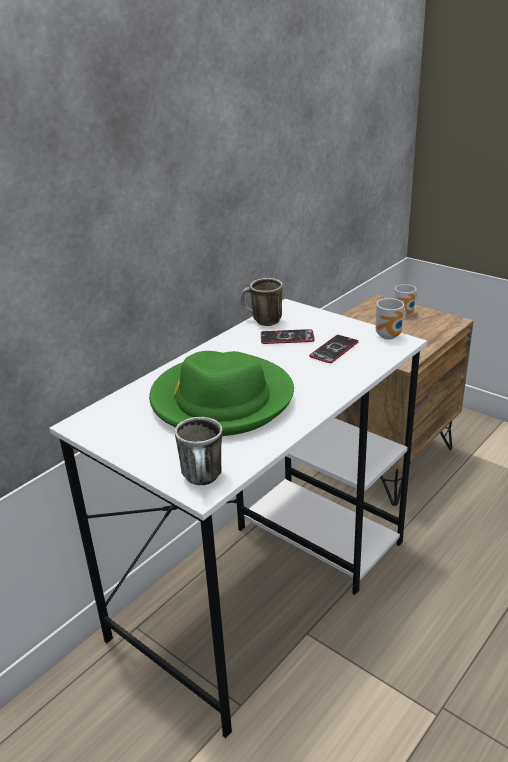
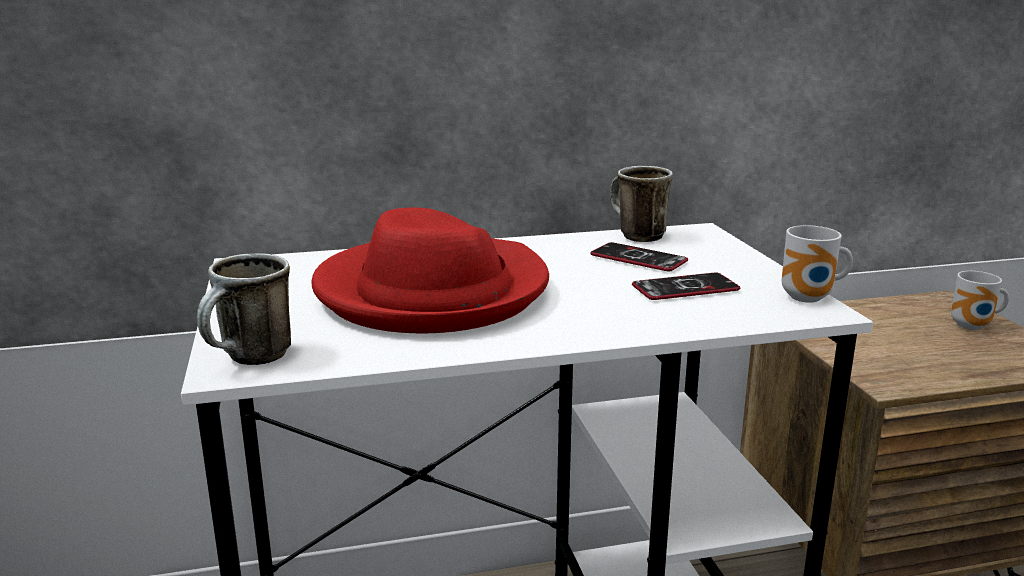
camera: 35 degrees right, 10 degrees down
(221, 400) = (432, 291): green hat -> red hat

